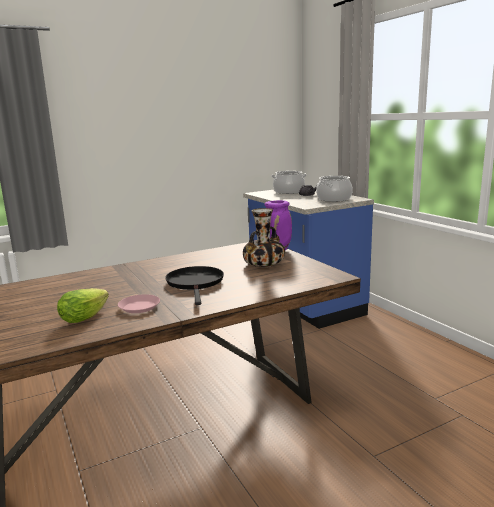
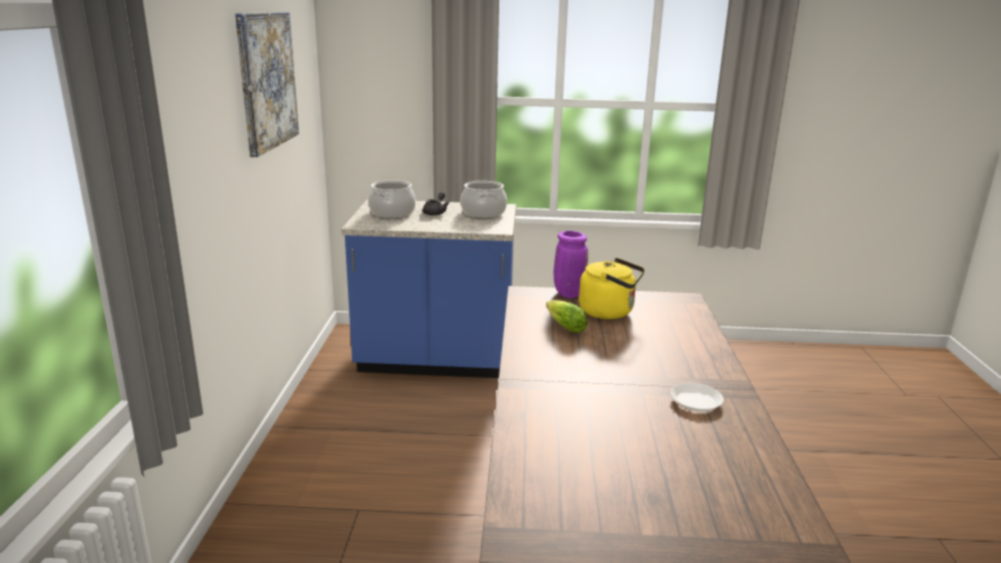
camera: 60 degrees left, 5 degrees up
(87, 315) = (700, 435): lettuce -> lettuce (563, 326)
(139, 307) = (696, 401): pink plate -> white plate
(195, 283) = (641, 357): black frying pan -> none
(211, 99) = (266, 80): none -> picture
(263, 264) = (610, 312): vase -> yellow kettle

